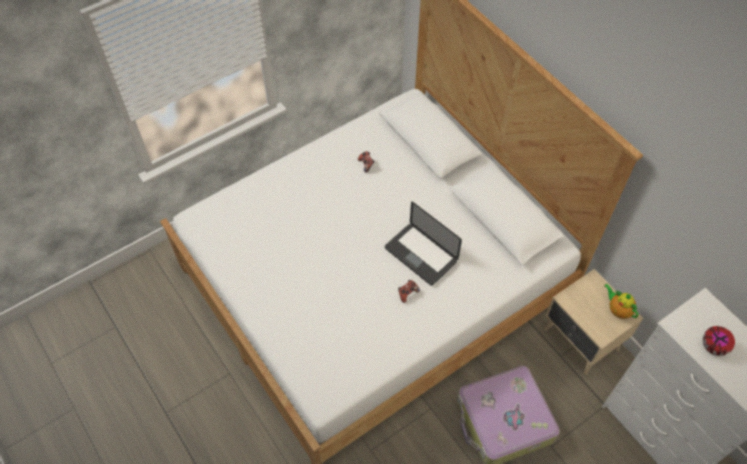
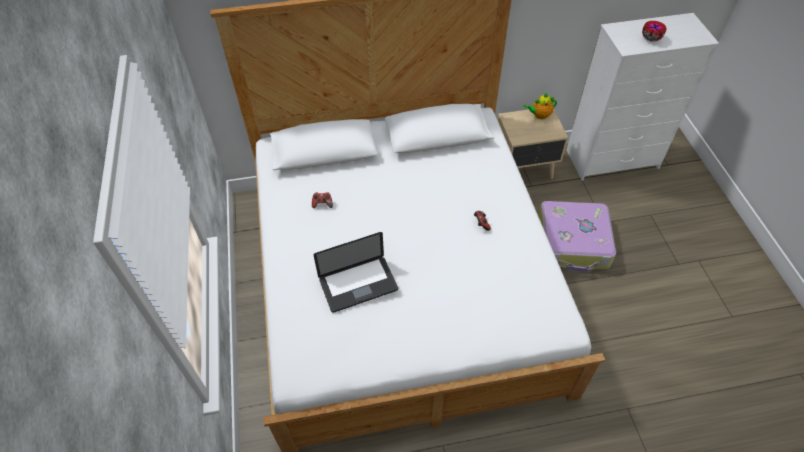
camera: 65 degrees left, 5 degrees down
(420, 254) = (445, 200): laptop -> laptop (358, 285)

